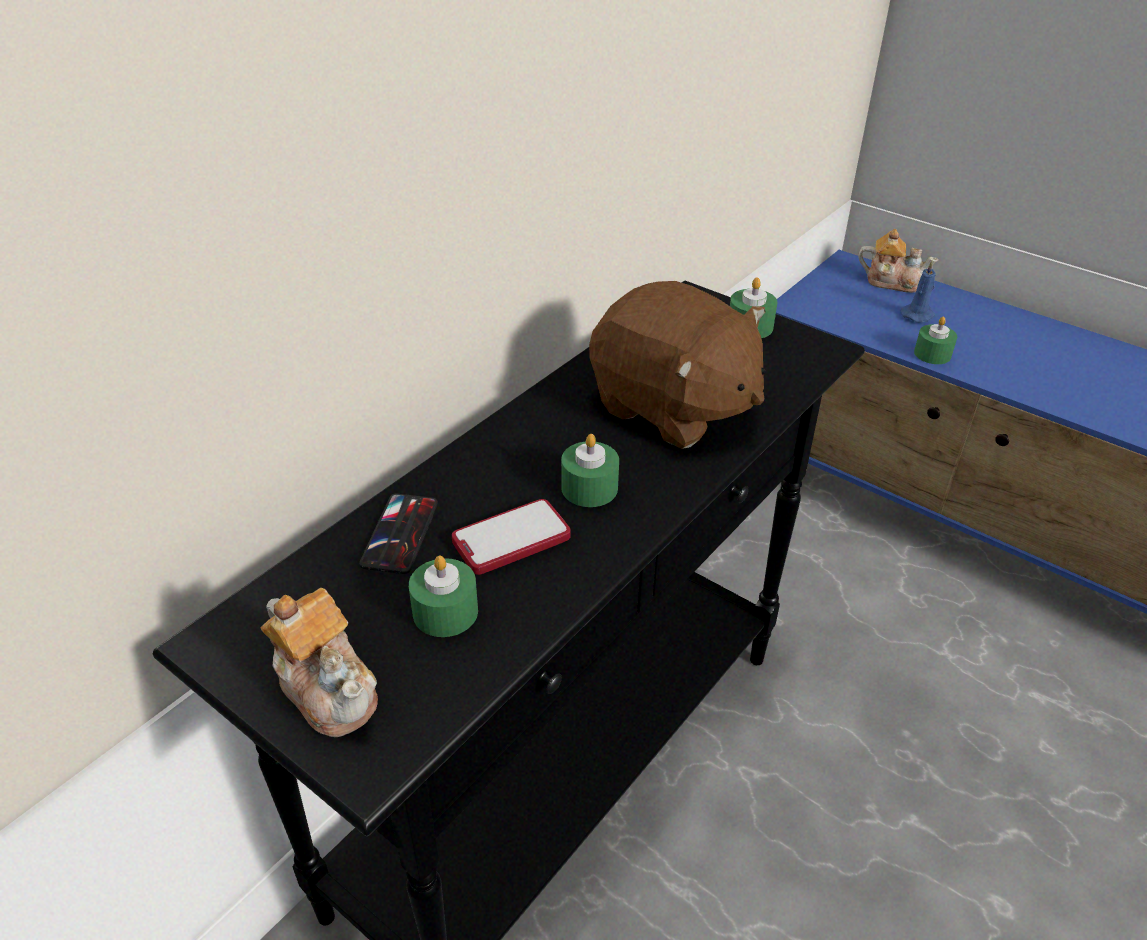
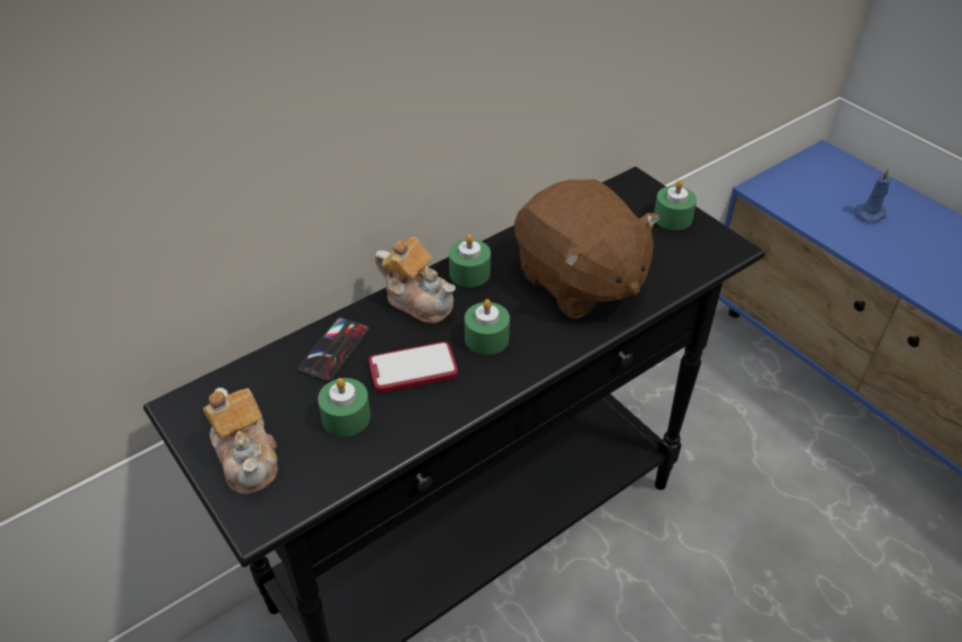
camera: 15 degrees right, 5 degrees up
(892, 282) = (860, 178): teapot -> teapot (419, 300)
(932, 354) = (869, 253): green candle -> green candle (469, 273)

